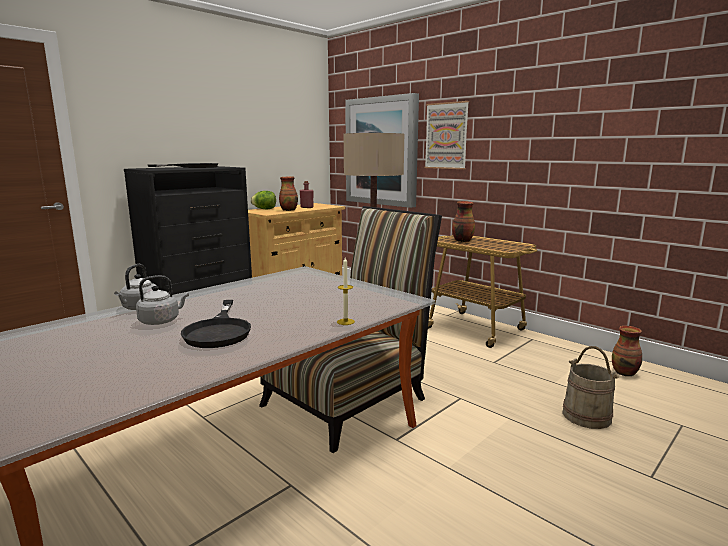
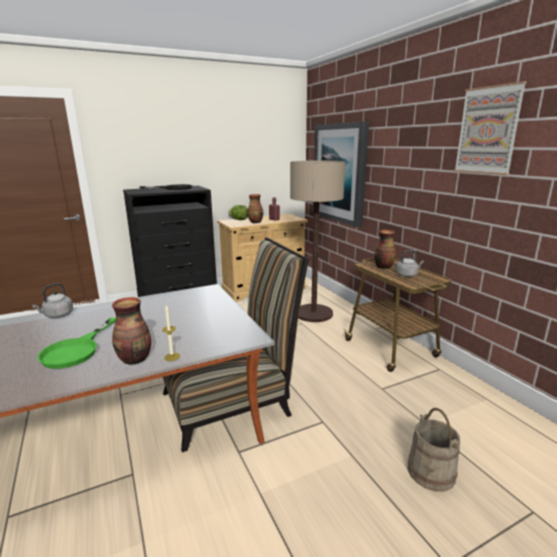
camera: 20 degrees right, 5 degrees up
(161, 321) = (54, 332): grey kettle -> grey kettle (407, 275)
(219, 331) = (76, 350): black frying pan -> green frying pan
(446, 136) = (388, 163): picture -> picture (488, 130)
(625, 373) = (512, 429): vase -> vase (135, 359)

